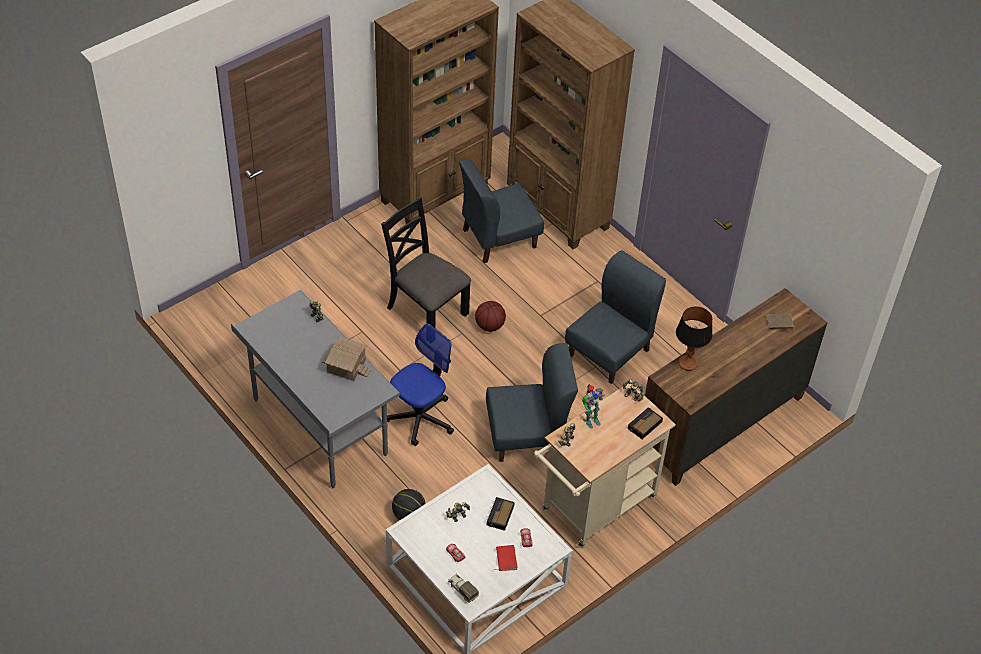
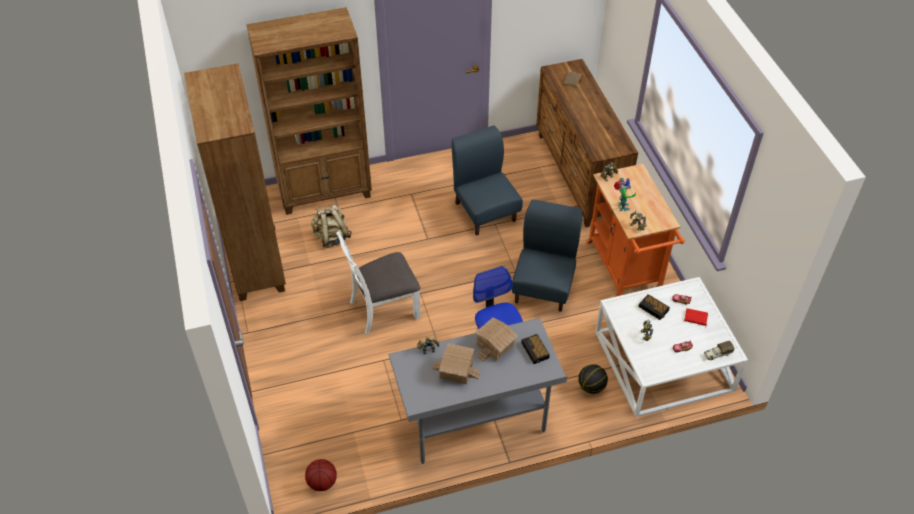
camera: 65 degrees left, 0 degrees up
(303, 345) = (456, 369): none -> toy house
(426, 310) = (383, 309): black chair -> white chair
(489, 326) = (421, 273): basketball -> basketball (322, 482)
(498, 238) = (331, 237): blue chair -> beige backpack
(593, 507) = (626, 270): beige cart -> orange cart
(644, 425) = (638, 180): alarm clock -> alarm clock (535, 351)
(687, 363) = (590, 137): table lamp -> none

